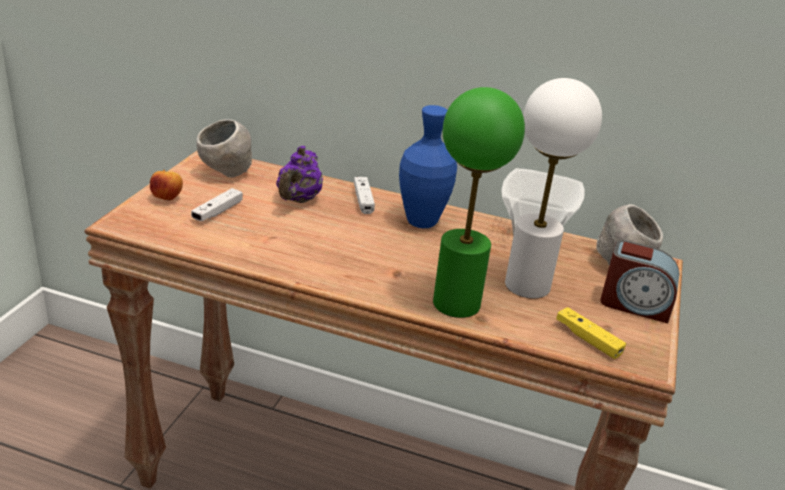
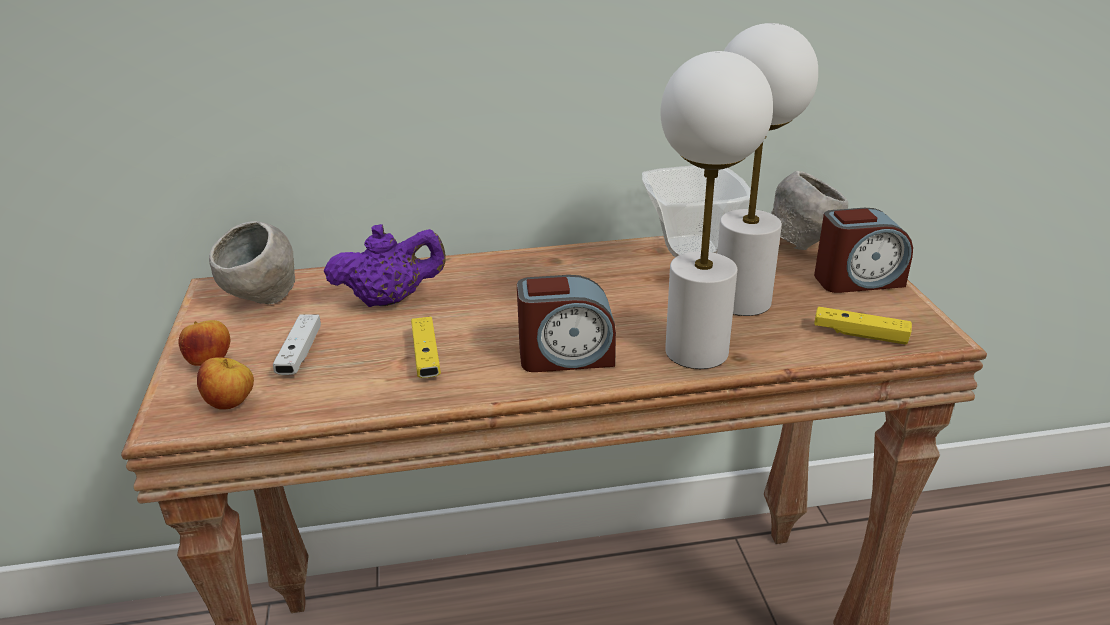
camera: 25 degrees left, 0 degrees up
(157, 225) = (231, 404): none -> apple
(285, 241) = (426, 357): none -> yellow game controller
(298, 200) = (390, 300): purple teapot -> purple teapot turned 90 degrees counterclockwise
(363, 200) = (469, 273): white game controller -> none
(368, 273) = (566, 356): none -> alarm clock
(421, 222) = (560, 273): blue vase -> none
(456, 304) = (697, 352): green table lamp -> white table lamp

